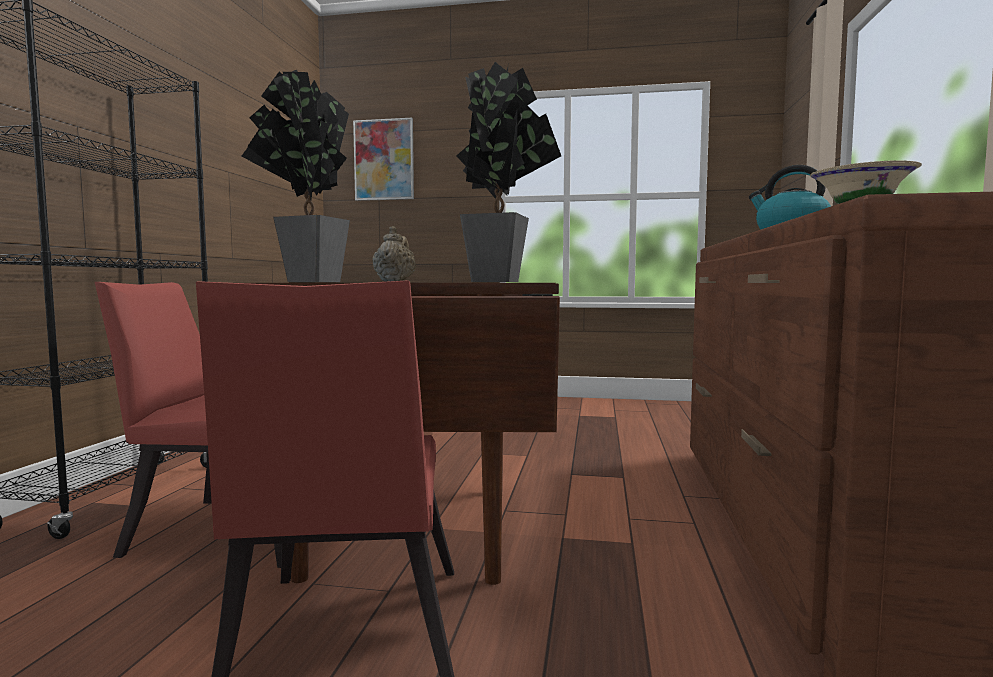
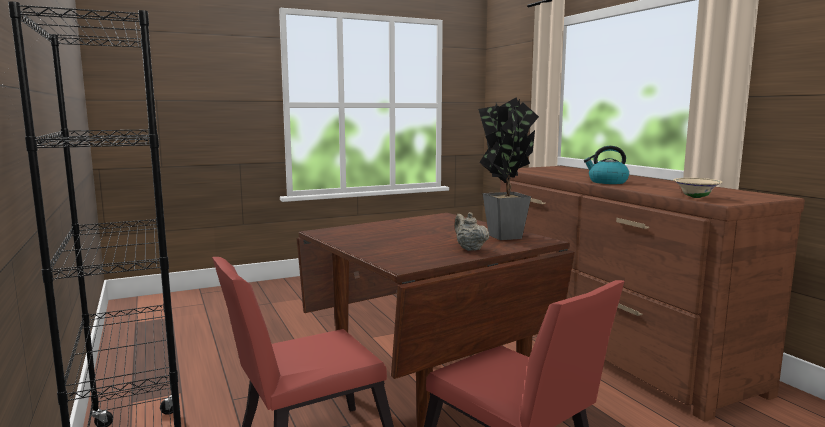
camera: 35 degrees left, 5 degrees up
(305, 282) = (393, 253): potted plant -> none
(384, 160) = (161, 60): picture -> none

